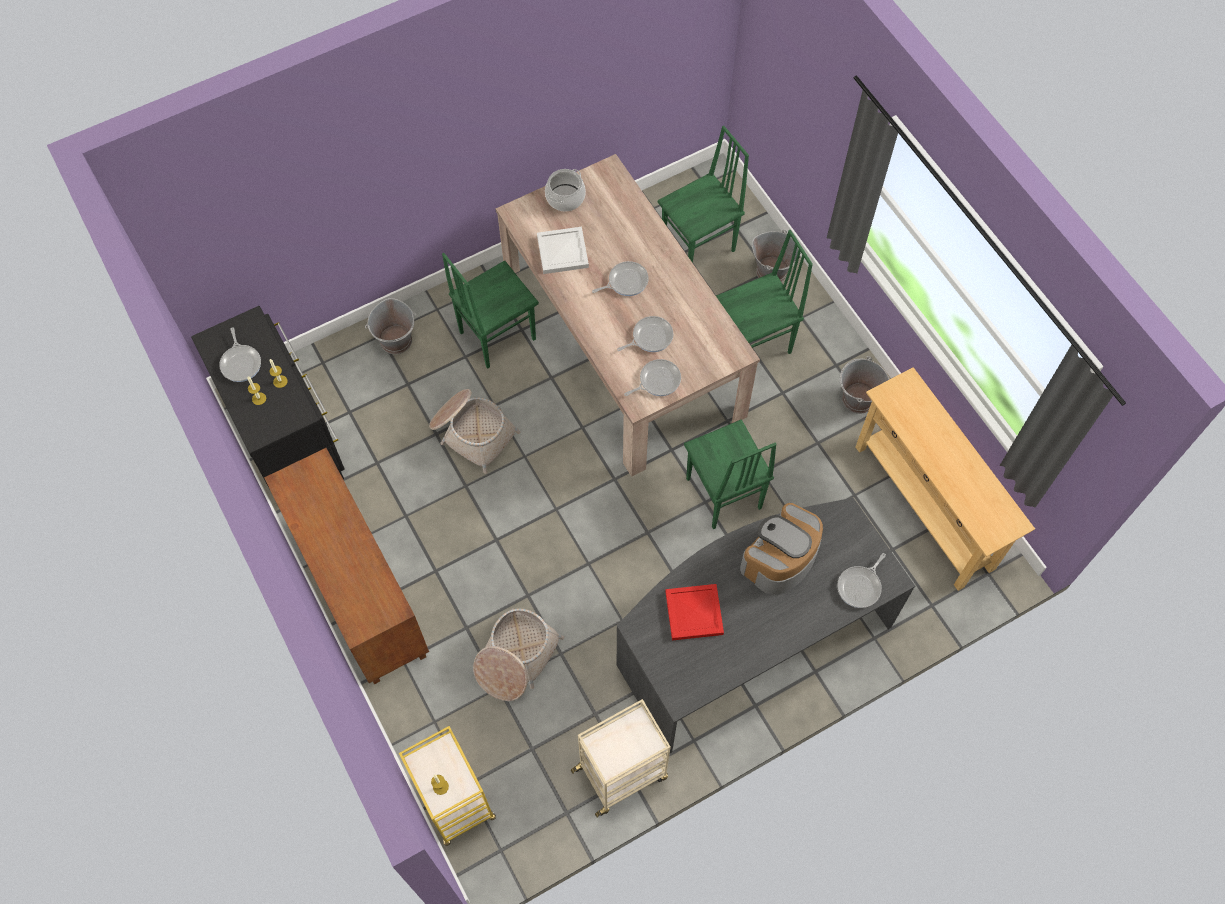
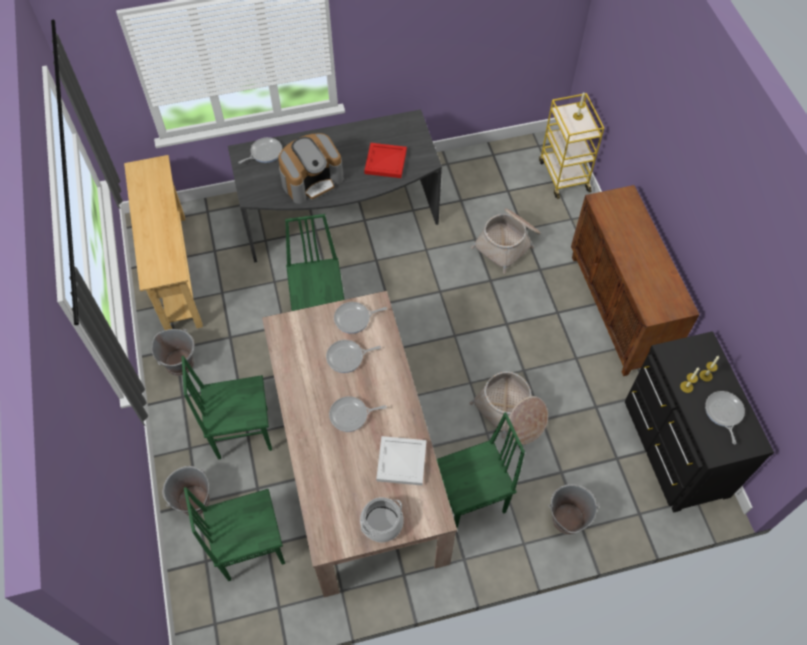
camera: 165 degrees left, 5 degrees down
(622, 772) = (452, 166): beige cart -> none

